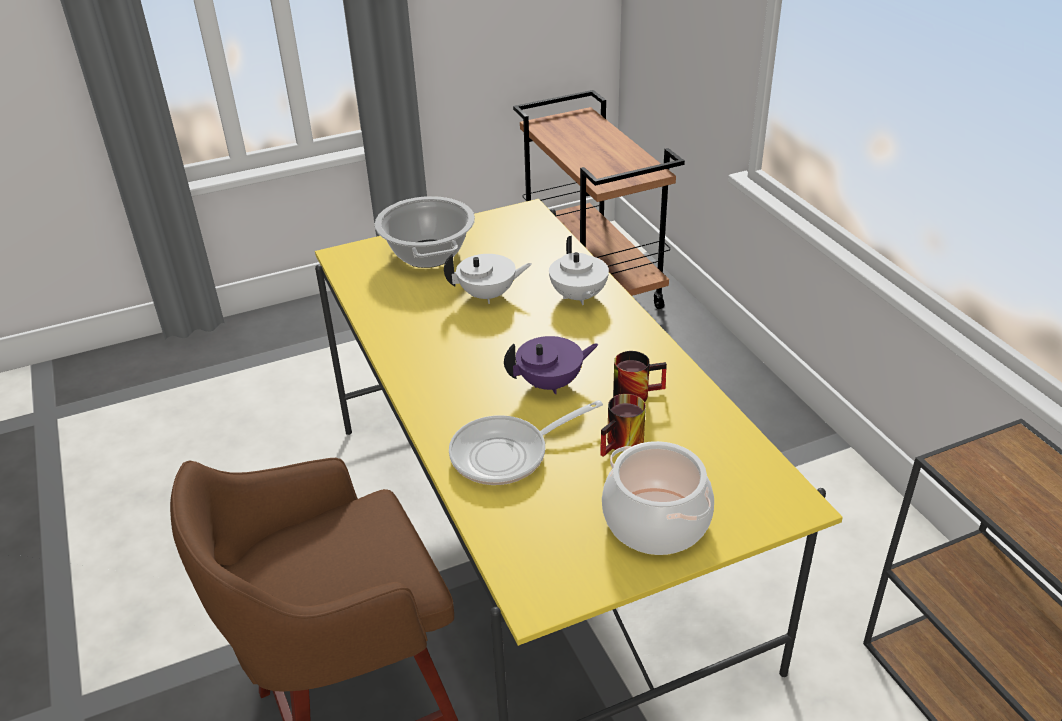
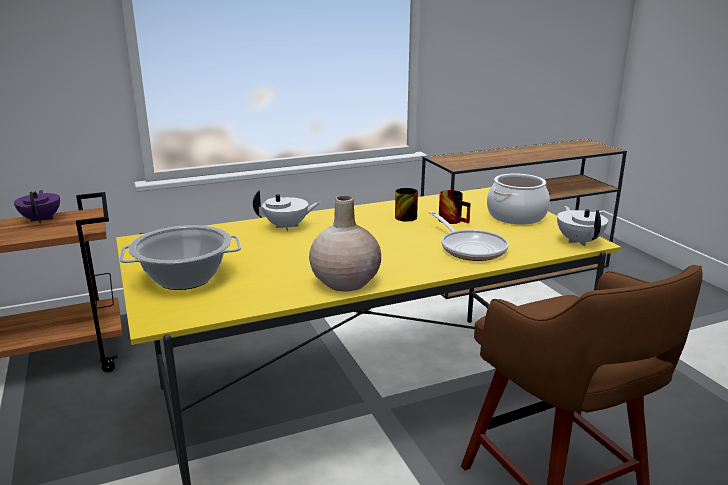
camera: 90 degrees left, 15 degrees down
(408, 350) = (345, 282): none -> beige vase
(488, 295) = (271, 254): white teapot -> white teapot (579, 241)
(551, 383) = (393, 236): purple teapot -> purple teapot (41, 219)

